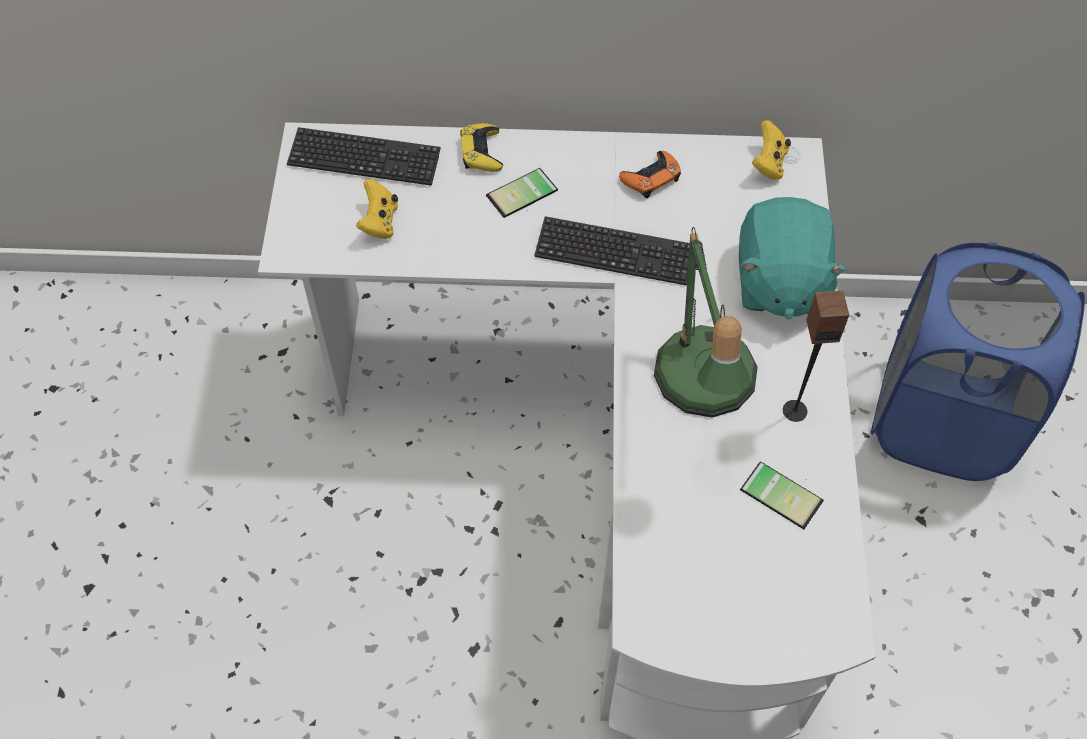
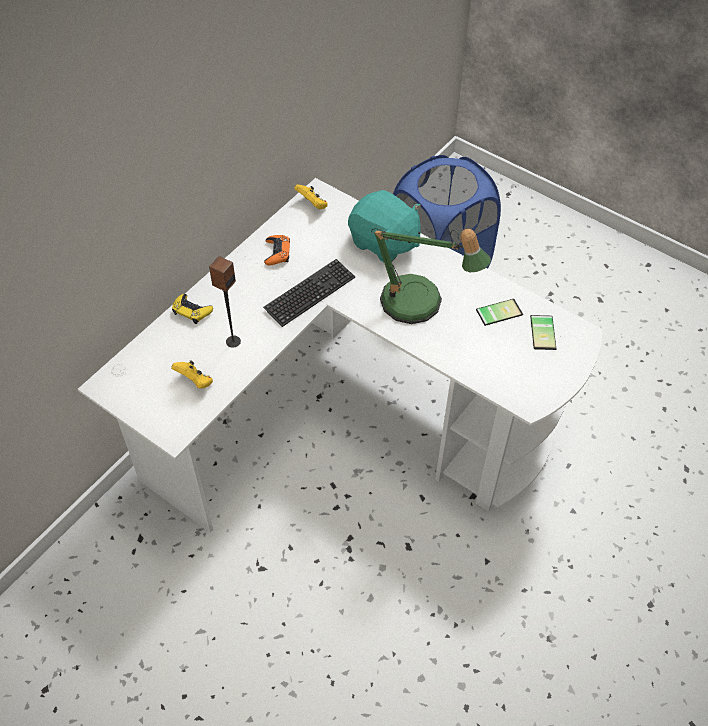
camera: 55 degrees left, 5 degrees down
(364, 159) = (144, 365): keyboard -> none
(524, 195) = (238, 309): phone -> phone (545, 332)
(794, 410) = (458, 280): speaker -> speaker (233, 341)

